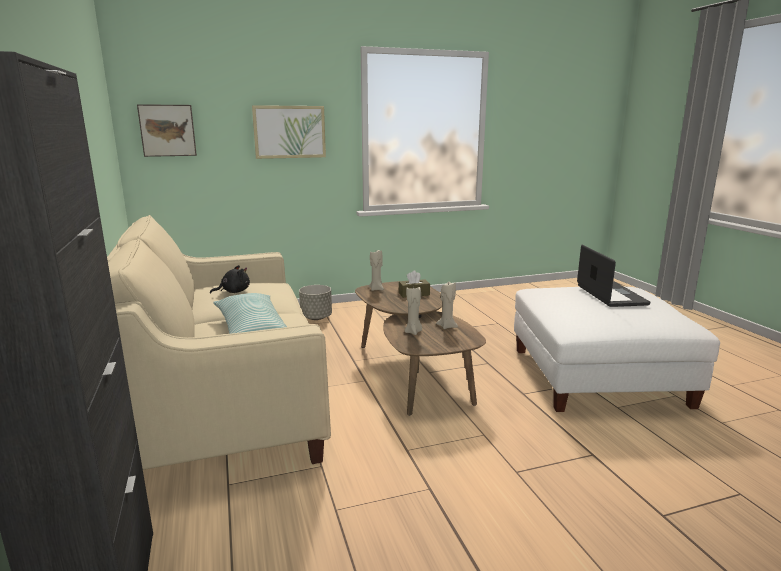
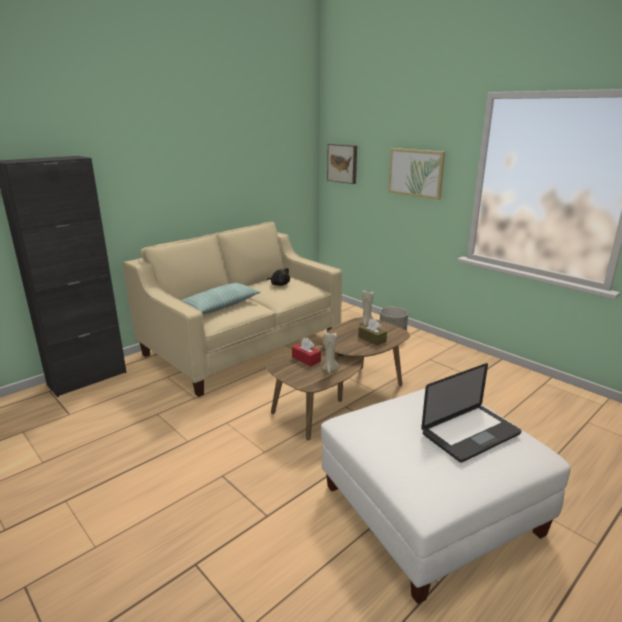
camera: 65 degrees right, 5 degrees up
(413, 332) = (306, 359): beige candle -> red tissue box

